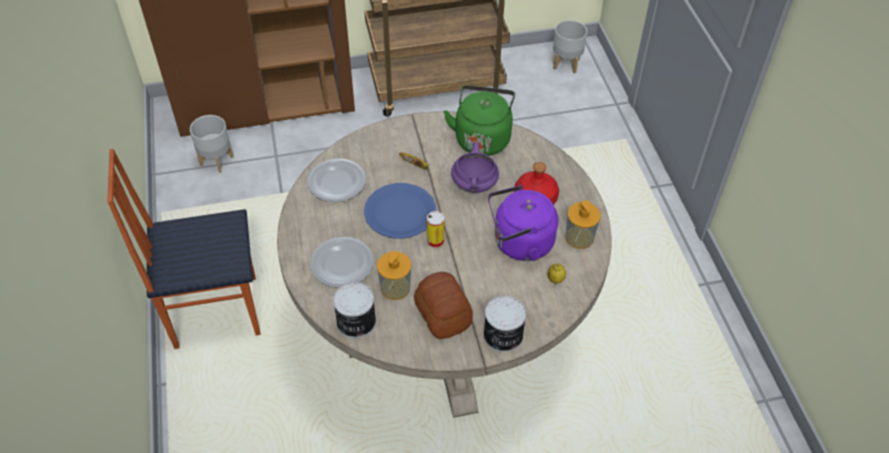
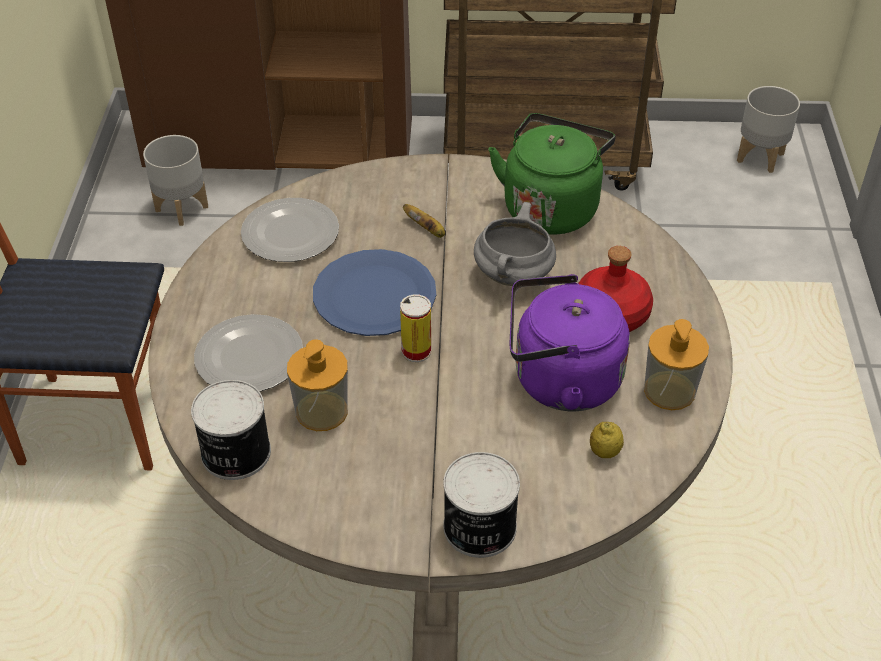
camera: 15 degrees right, 5 degrees down
(443, 314) = (387, 470): bread -> none
(475, 185) = (514, 276): purple cooking pot -> grey cooking pot

